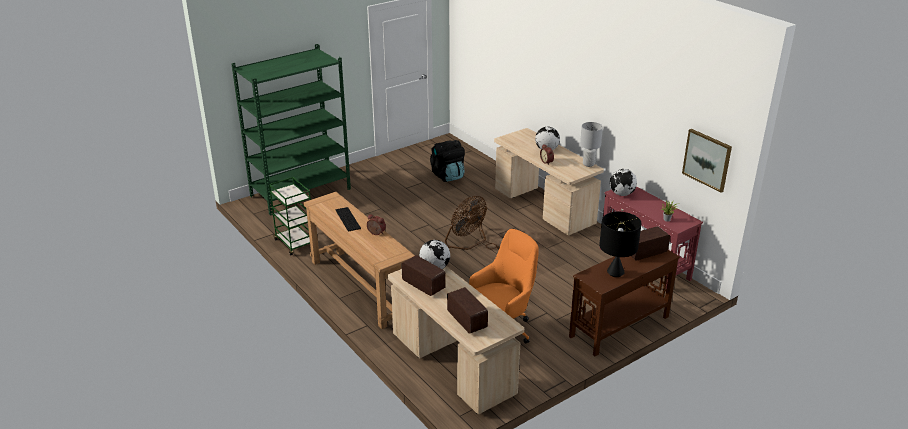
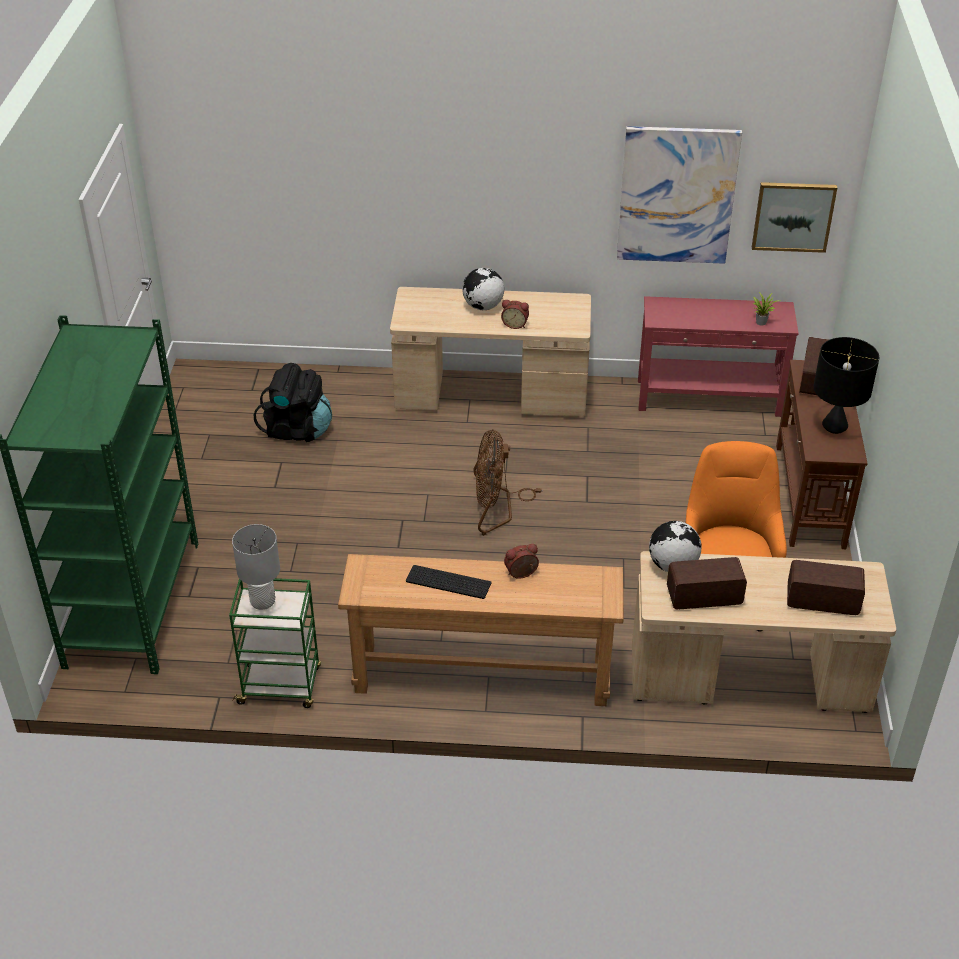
camera: 50 degrees left, 10 degrees up
(588, 165) = (566, 299): grey table lamp -> grey table lamp (263, 603)
(621, 194) = (666, 318): globe -> none
(649, 121) = (677, 195): none -> picture

